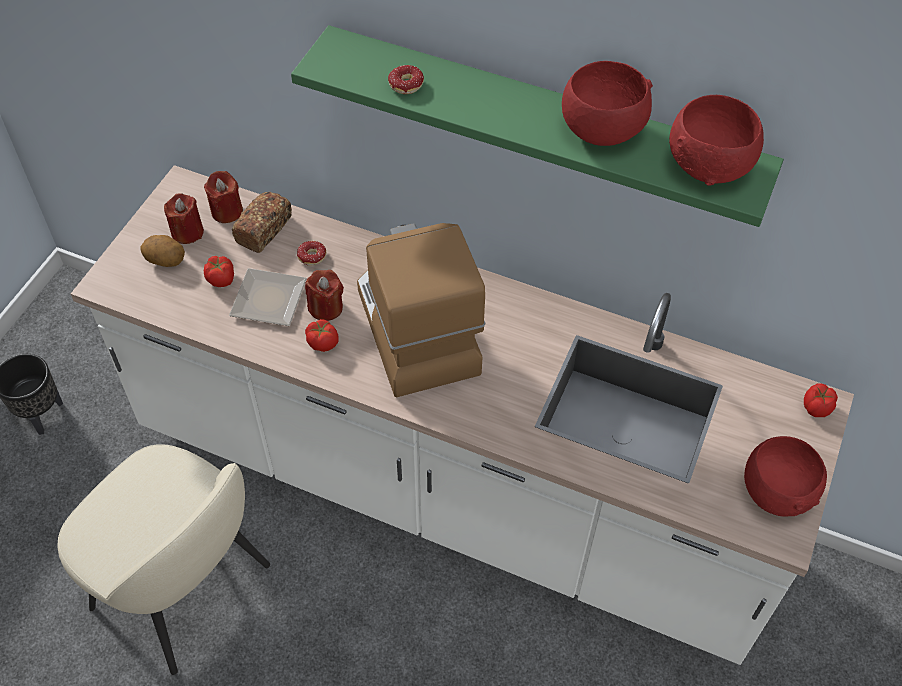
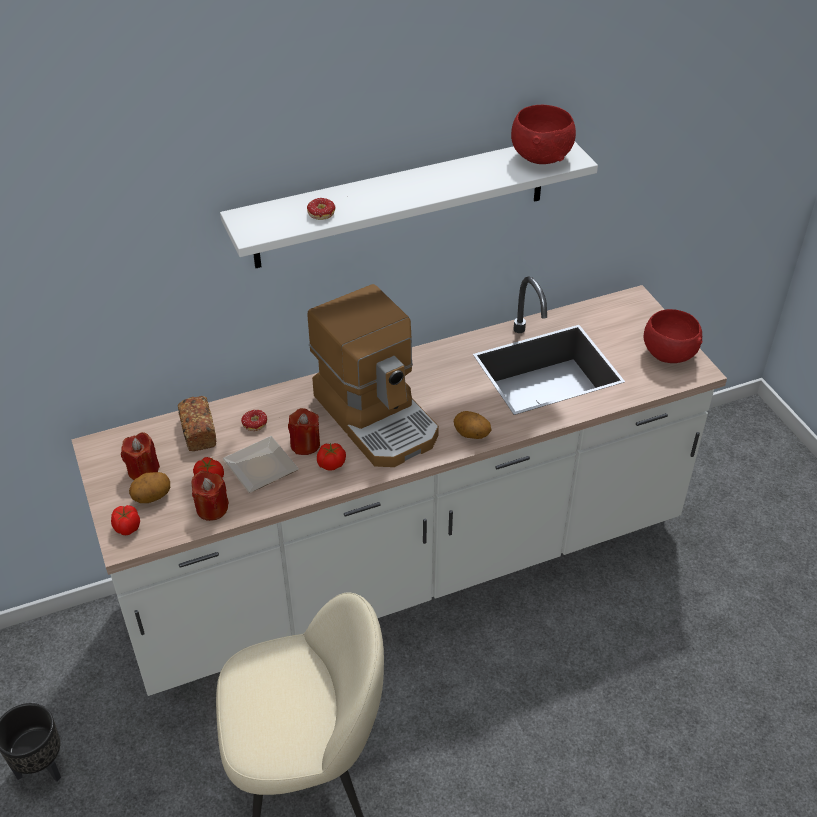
camera: 45 degrees left, 10 degrees down
(227, 211) = (155, 439): red candle -> red candle (212, 508)
(414, 329) = (378, 416): coffee machine -> coffee machine turned 150 degrees counterclockwise
(470, 414) = (471, 435): none -> potato
(541, 123) = (401, 202): green shelf -> white shelf
(600, 131) = (463, 173): red bowl -> none
(816, 408) = (634, 303): tomato -> tomato (127, 528)

